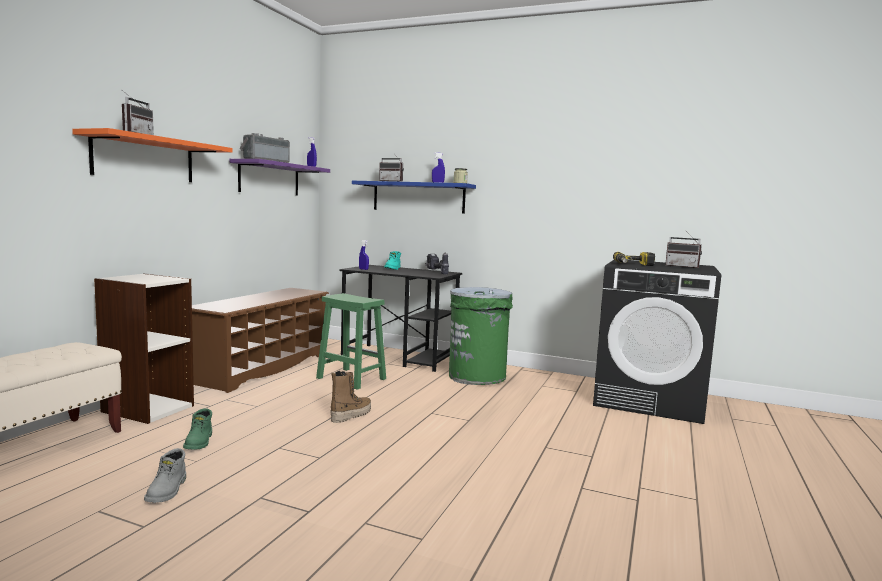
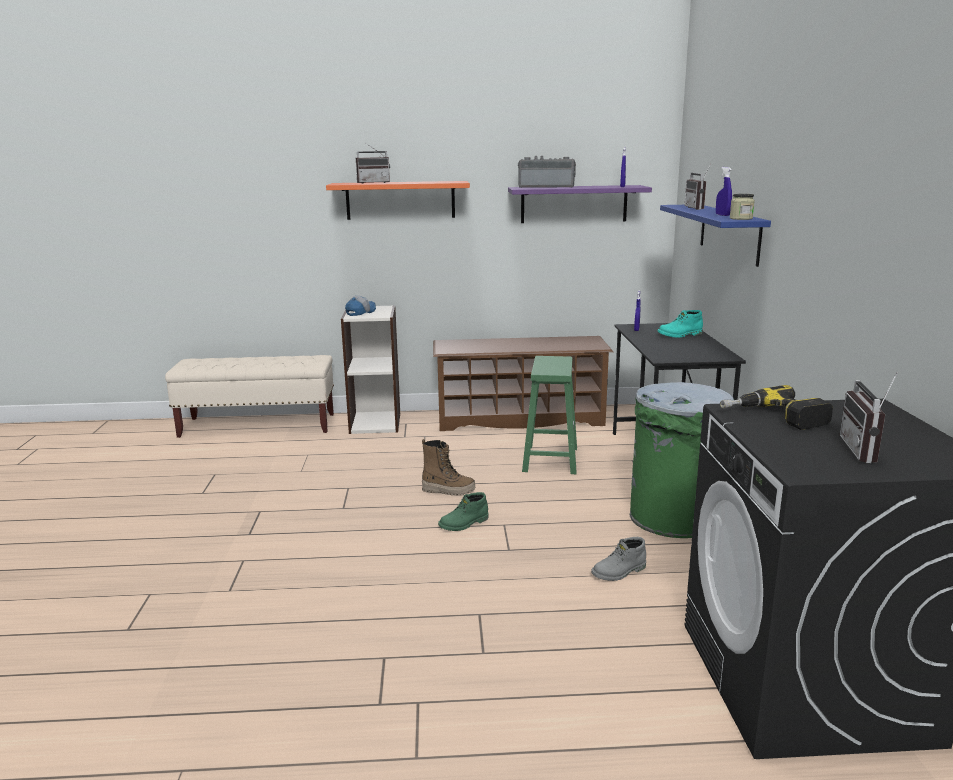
camera: 65 degrees right, 10 degrees up
(139, 279) = (360, 312): none -> cap
(167, 491) = (250, 481): grey boot -> grey boot (619, 572)
(199, 442) = (332, 460): green boot -> green boot (464, 524)
(436, 272) = (705, 352): power drill -> none

